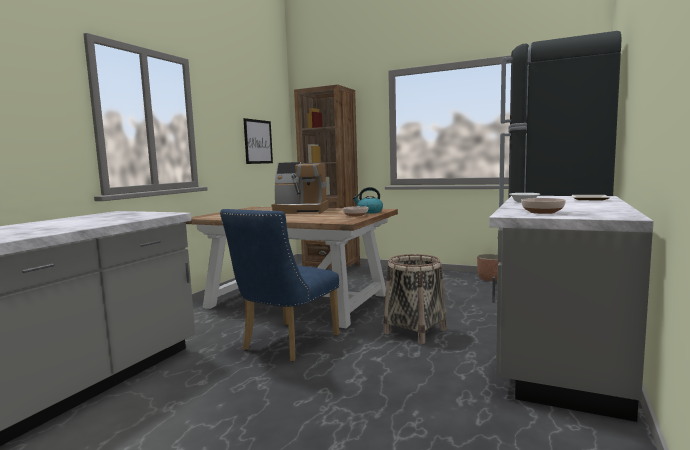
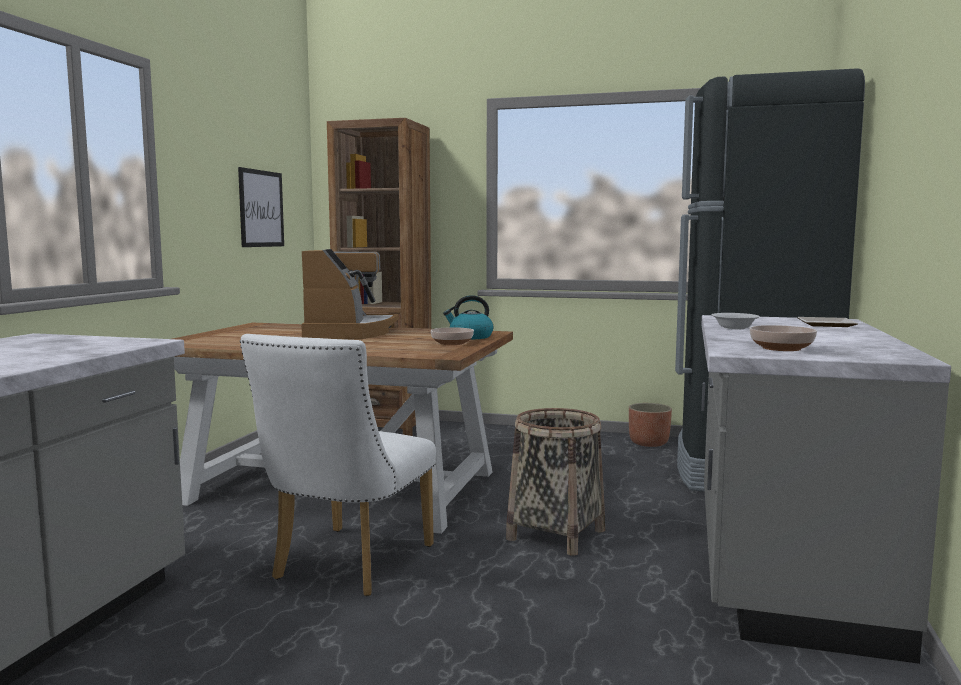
camera: 10 degrees left, 0 degrees up
(285, 344) = (345, 566): blue chair -> white chair
(301, 211) = (349, 332): coffee machine -> coffee machine turned 90 degrees counterclockwise

